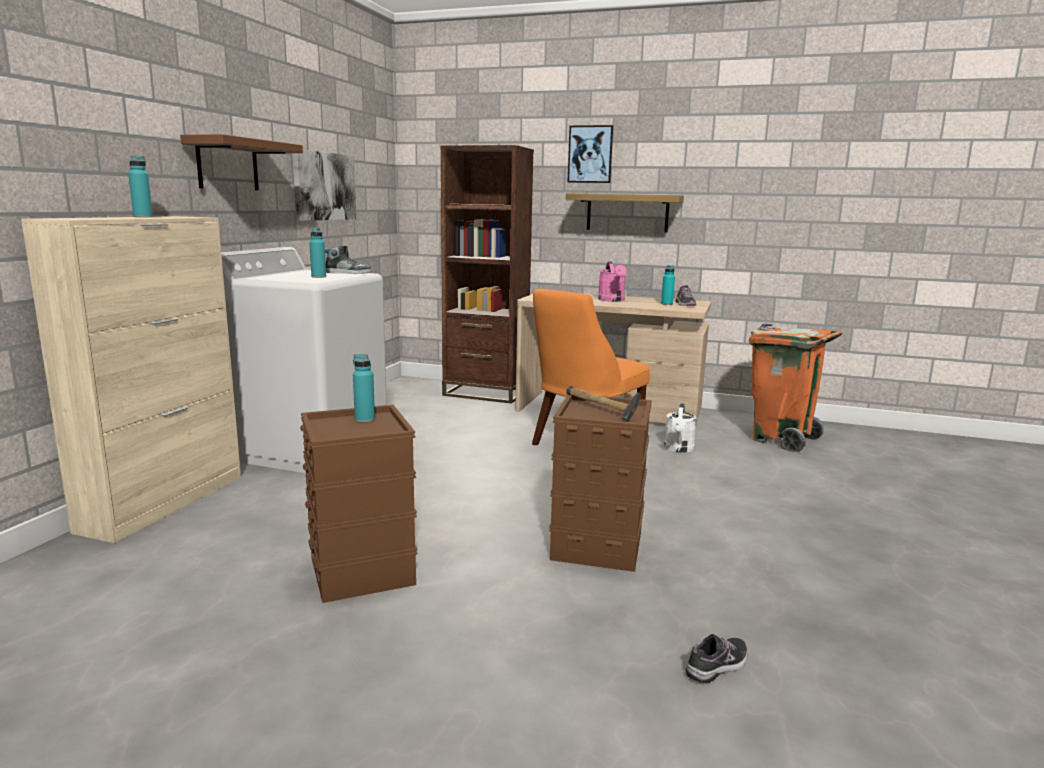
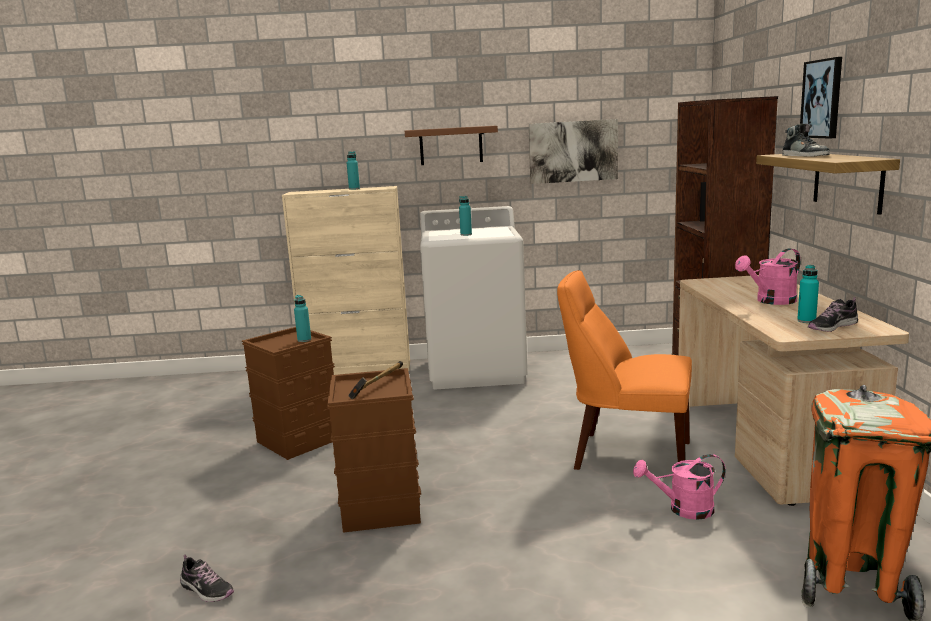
camera: 70 degrees right, 0 degrees up
(348, 273) = (503, 233): shoe -> shoe (804, 156)
(679, 449) = (683, 509): white watering can -> pink watering can

